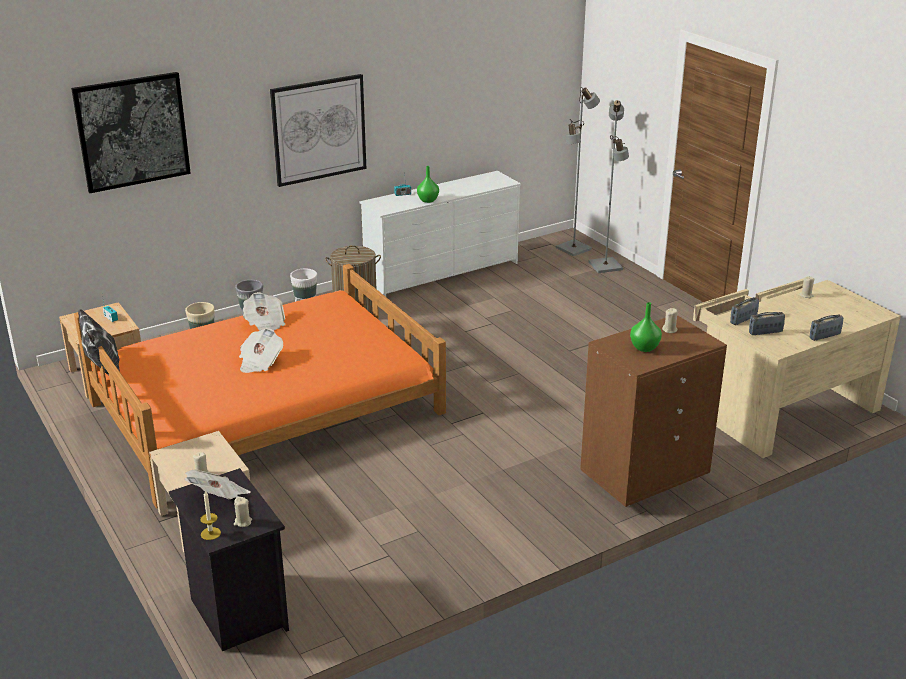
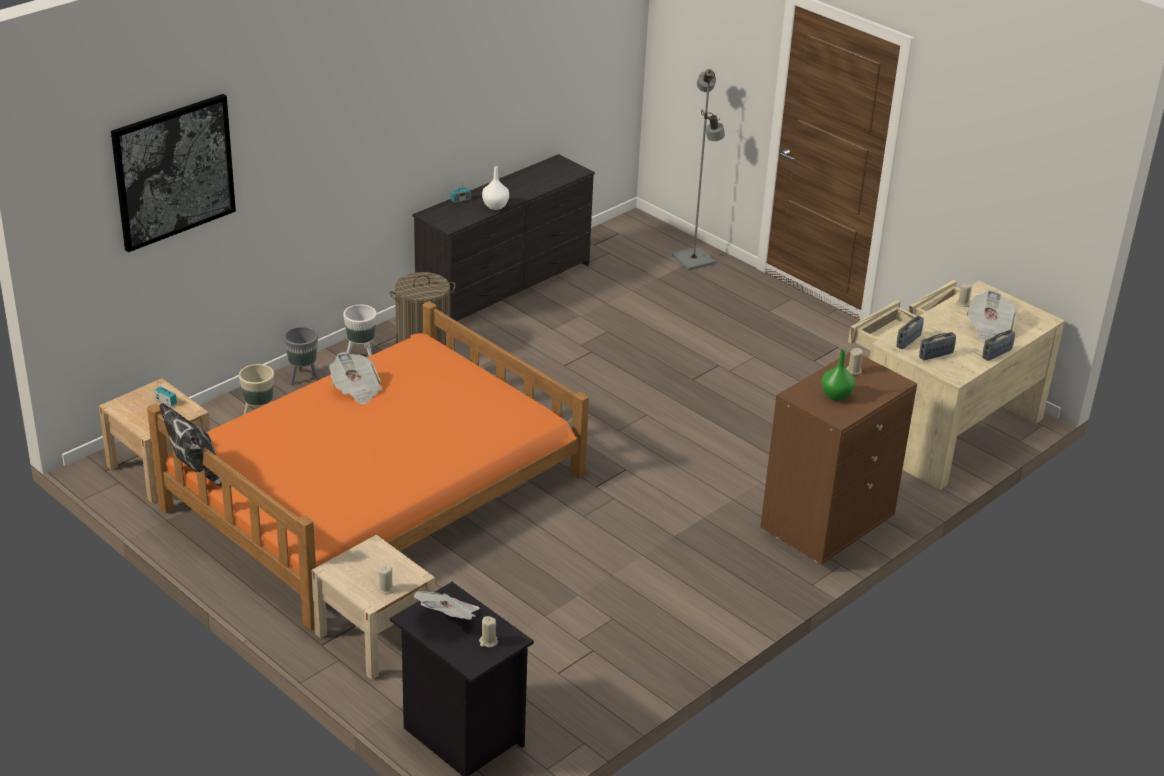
camera: 15 degrees left, 5 degrees up
(210, 533) = (461, 659): candle -> none
(260, 362) = (376, 442): newspaper -> newspaper (989, 329)
(319, 129) = (371, 137): picture -> none
(428, 200) = (496, 206): green vase -> white vase
(442, 273) = (504, 287): white dresser -> black dresser
(573, 248) = (647, 238): grey floor lamp -> none

